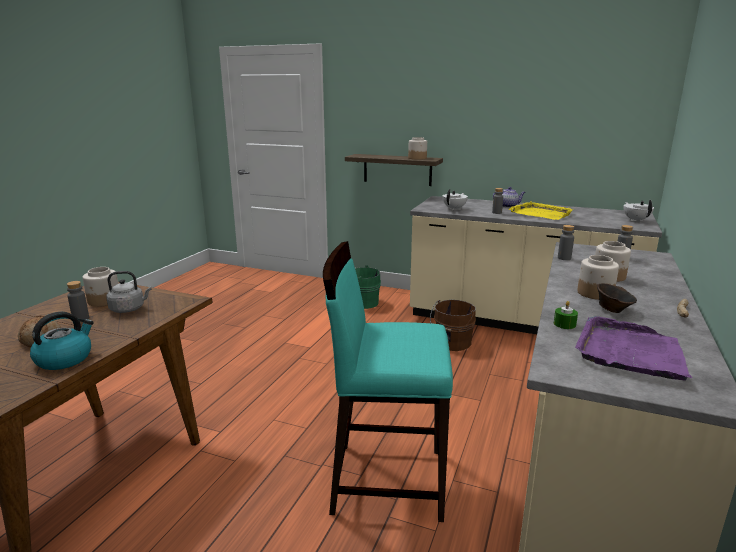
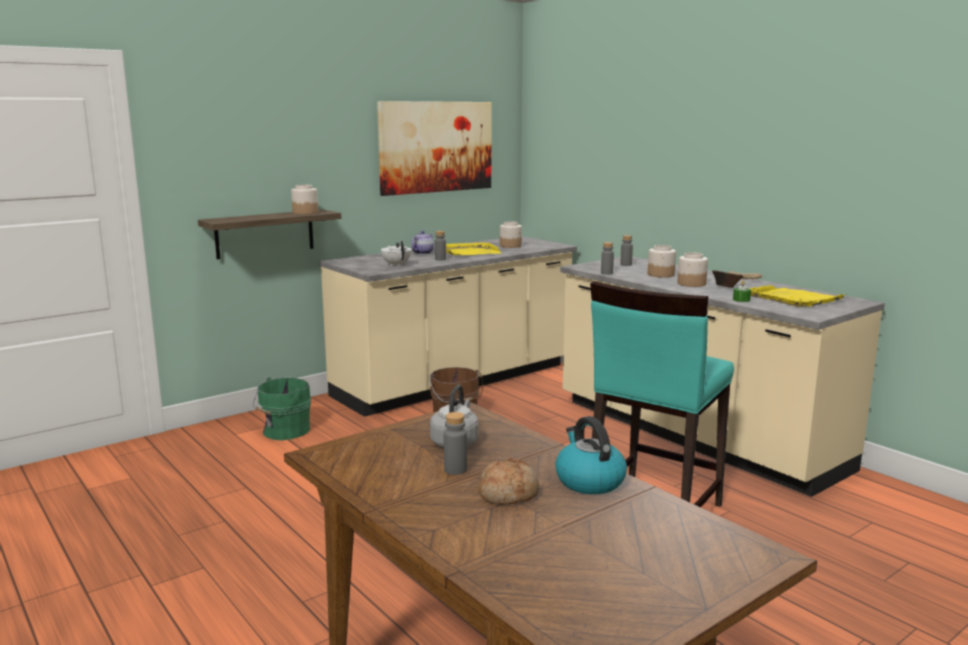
camera: 60 degrees left, 5 degrees down
(104, 301) = (400, 454): jar -> jar (510, 246)
(559, 114) = (436, 147): none -> picture
(630, 352) = (794, 299): purple tray -> yellow tray
(636, 220) = (536, 242): white teapot -> none

